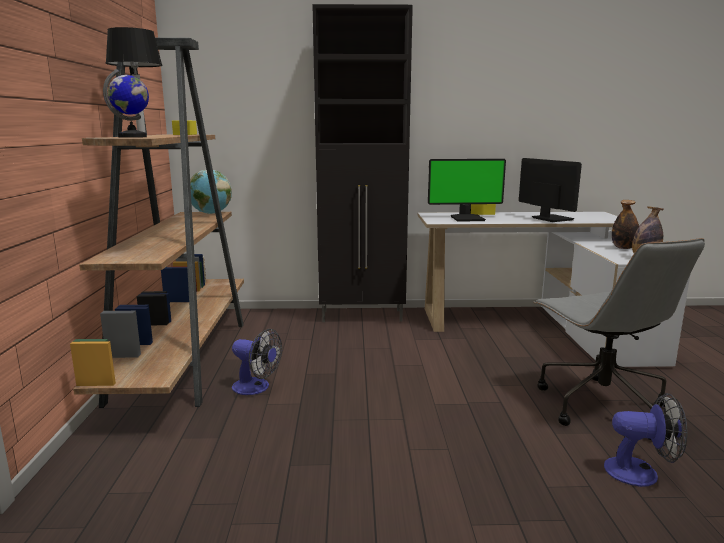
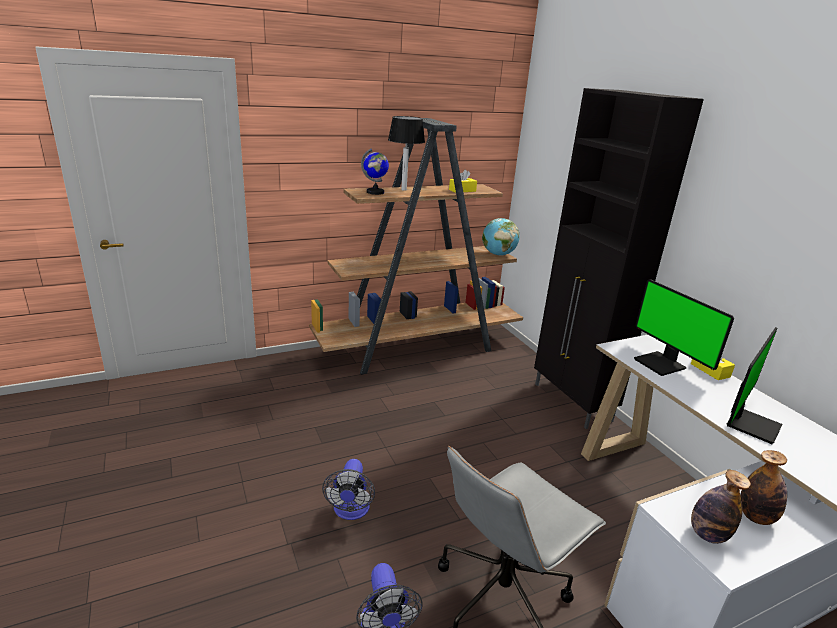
camera: 65 degrees right, 10 degrees up
(256, 388) = (398, 387): fan -> fan (350, 511)

